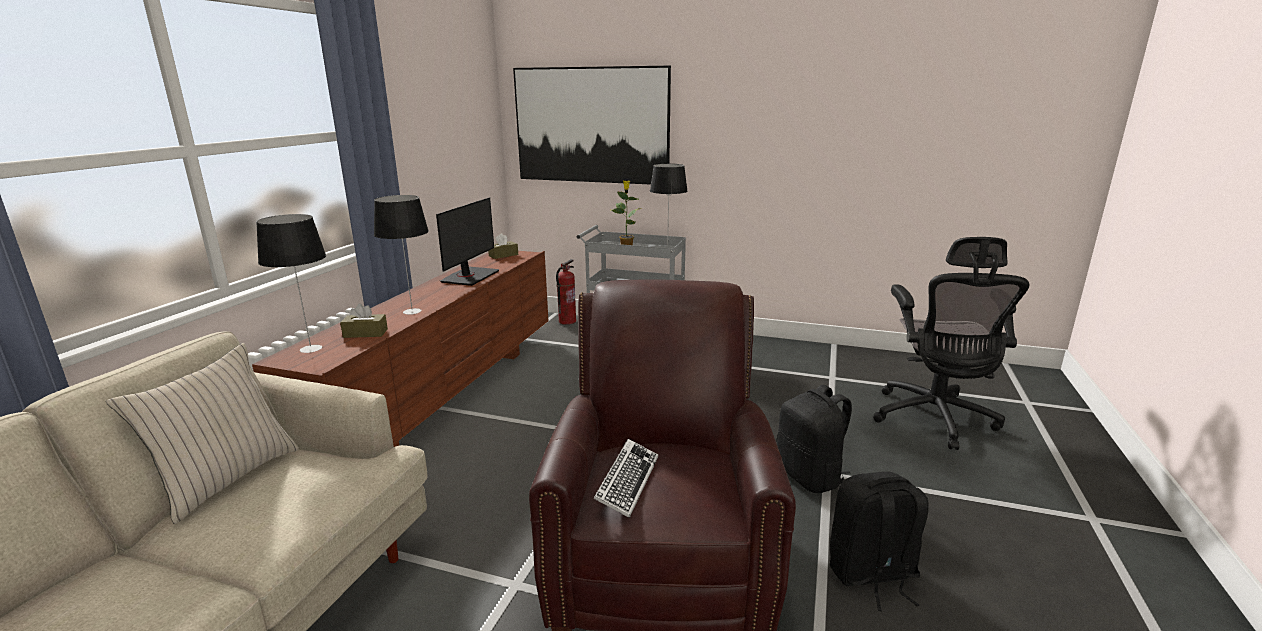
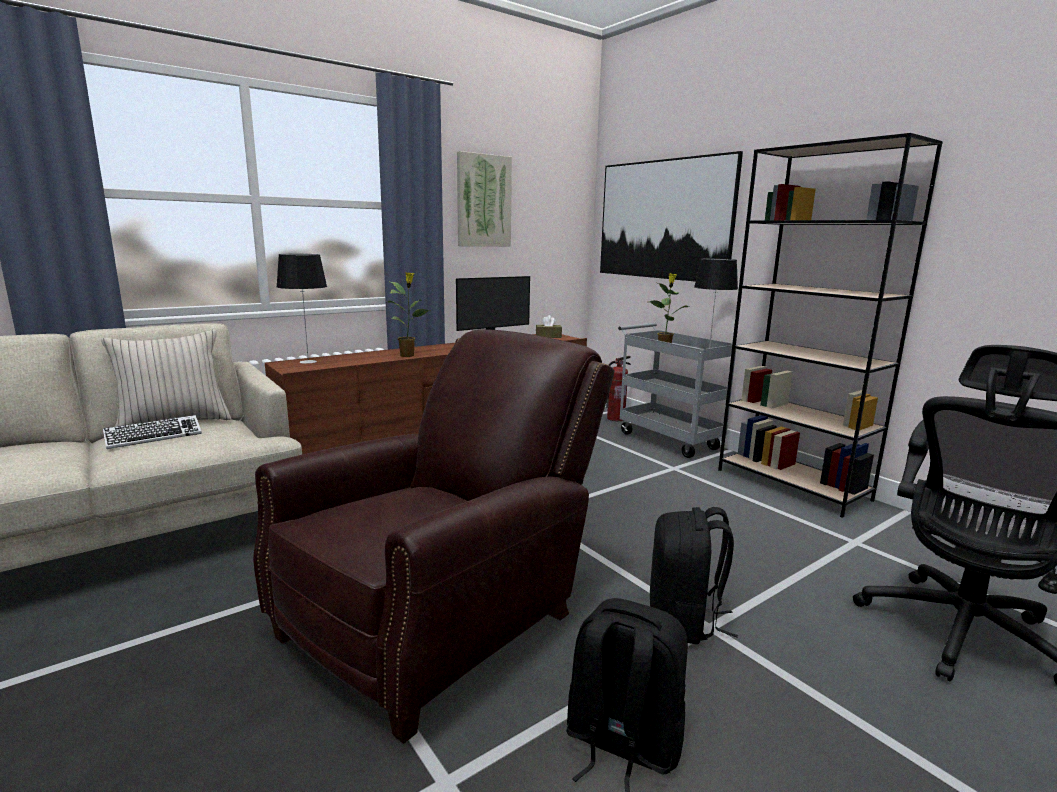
camera: 35 degrees right, 5 degrees down
(365, 333) = (354, 361): brown tissue box -> none
(411, 311) = (408, 355): table lamp -> potted plant
(417, 117) = (483, 201): none -> picture
(627, 482) = (358, 503): keyboard -> keyboard (154, 437)
(755, 345) = (793, 485): none -> beige bookcase

